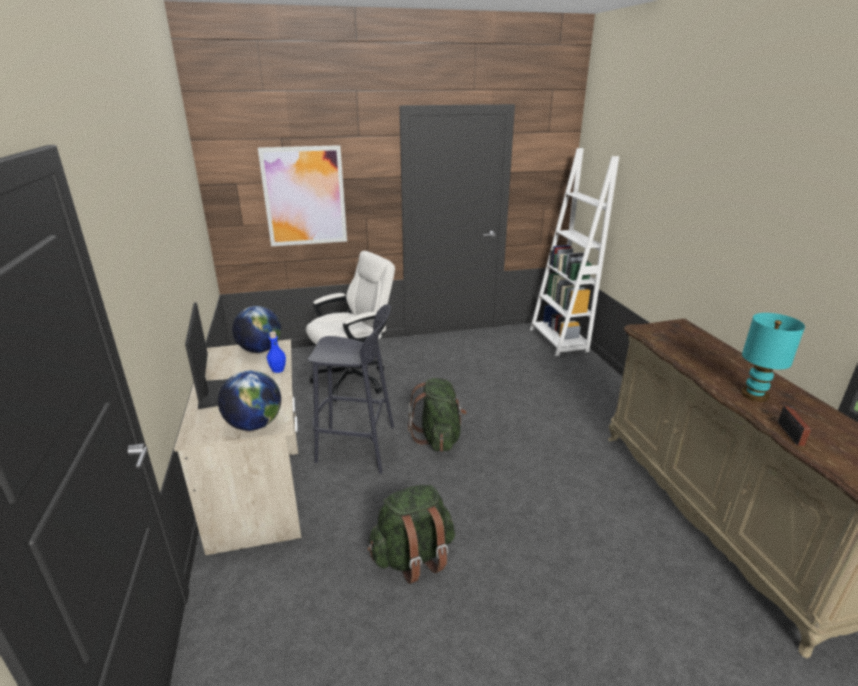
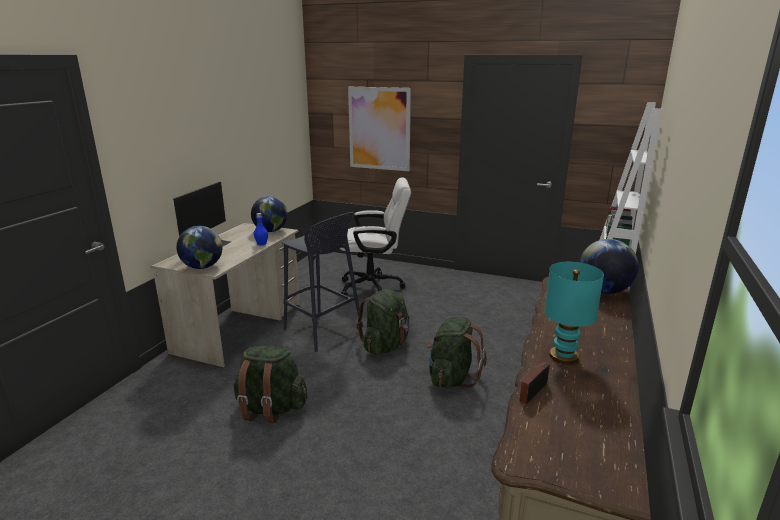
camera: 35 degrees right, 5 degrees down
(528, 445) = (452, 378): none -> green backpack
(679, 328) = (604, 291): none -> globe

